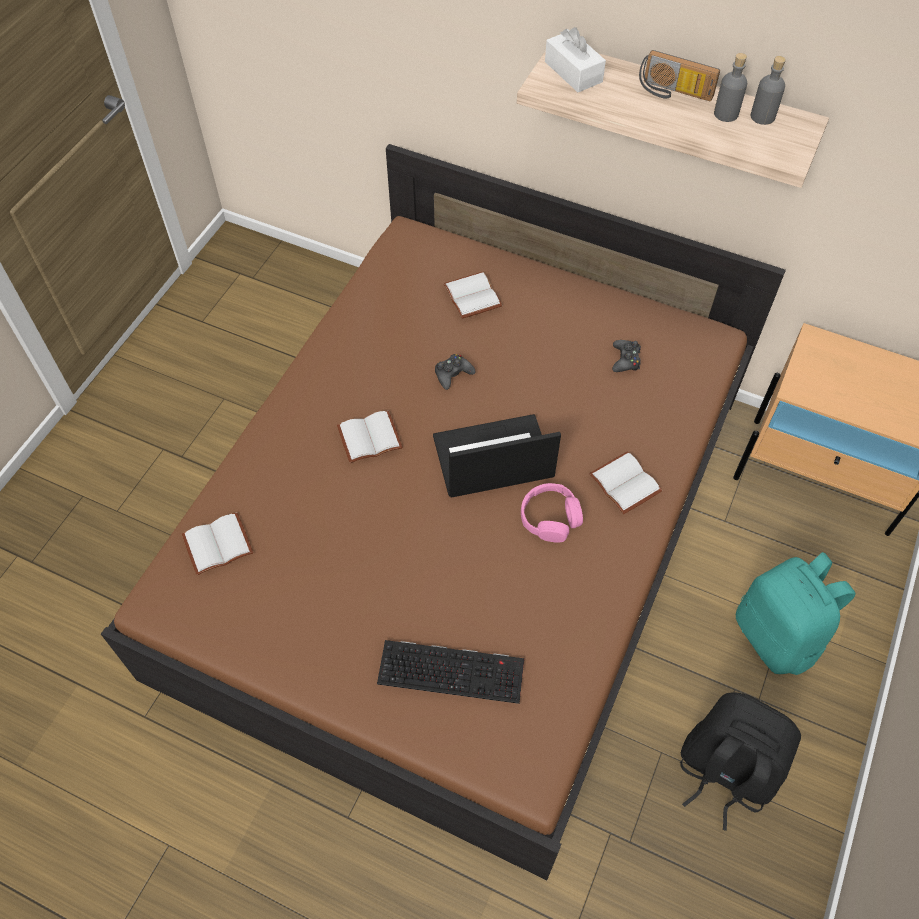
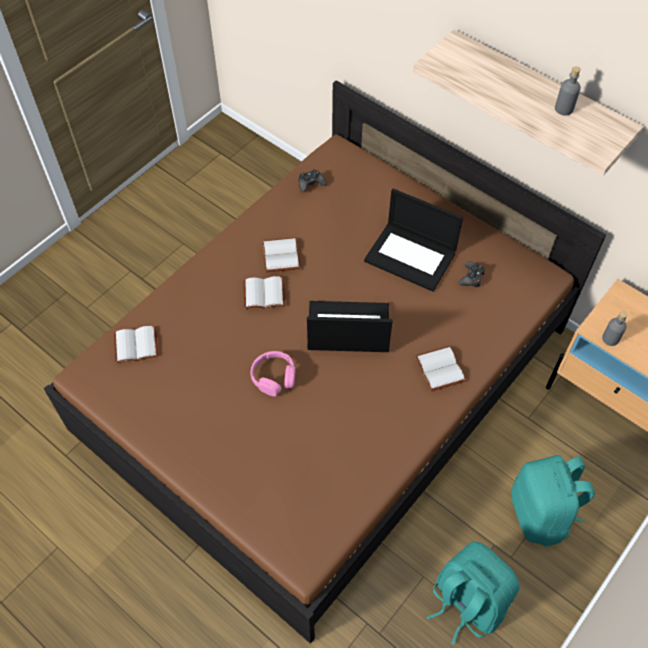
camera: 15 degrees right, 0 degrees up
(453, 374) = (338, 260): black game controller -> black game controller (311, 183)
(453, 670) = (271, 472): keyboard -> none
(474, 296) = (372, 206): white book -> white book (282, 256)
(543, 349) = (411, 256): none -> laptop
(550, 518) = (376, 381): pink headphones -> pink headphones (274, 377)
(573, 72) = (460, 56): white tissue box -> none
(673, 92) = (530, 85): radio -> none
(723, 772) = (466, 603): black backpack -> turquoise backpack
(762, 116) = (591, 116): grey bottle -> grey bottle (610, 339)

